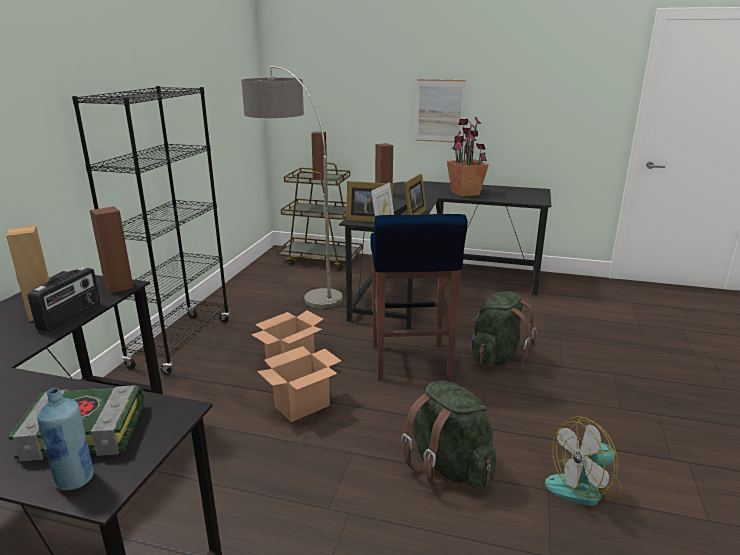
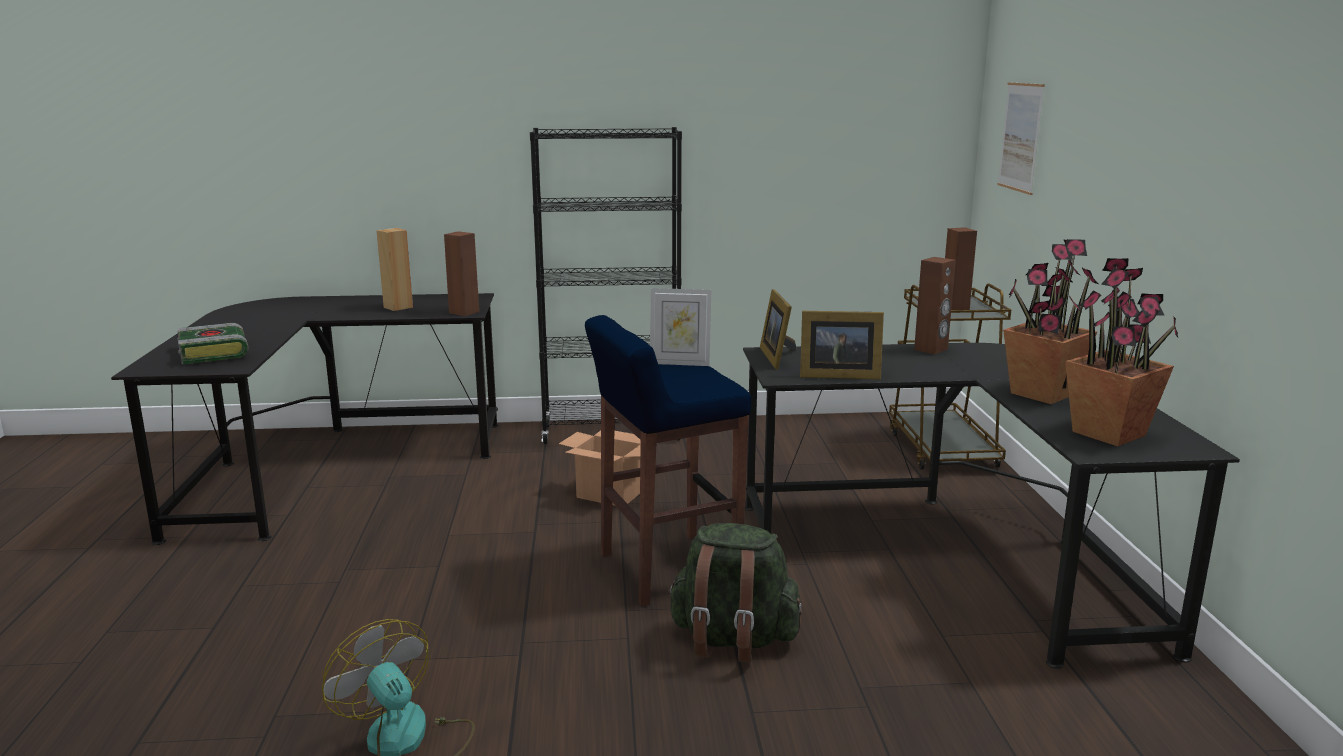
camera: 70 degrees right, 5 degrees down
(71, 317) = (395, 314): radio -> none
(75, 479) = (157, 362): blue bottle -> none
(297, 286) = (825, 454): floor lamp -> none
(302, 405) = (519, 521): cardboard box -> none
(439, 111) = (1124, 225): picture -> picture (1020, 137)
(448, 467) = (425, 629): green backpack -> none
(519, 195) = (1110, 434): none -> potted plant

